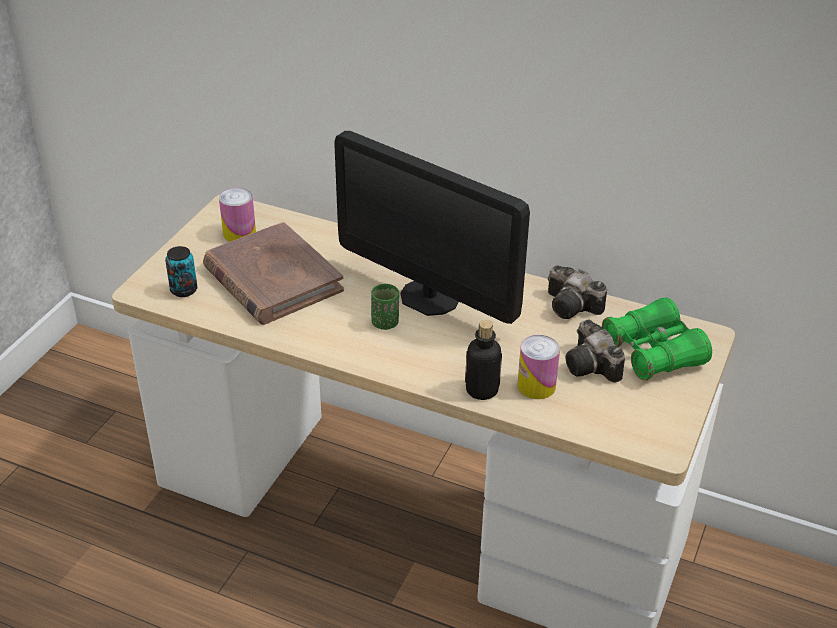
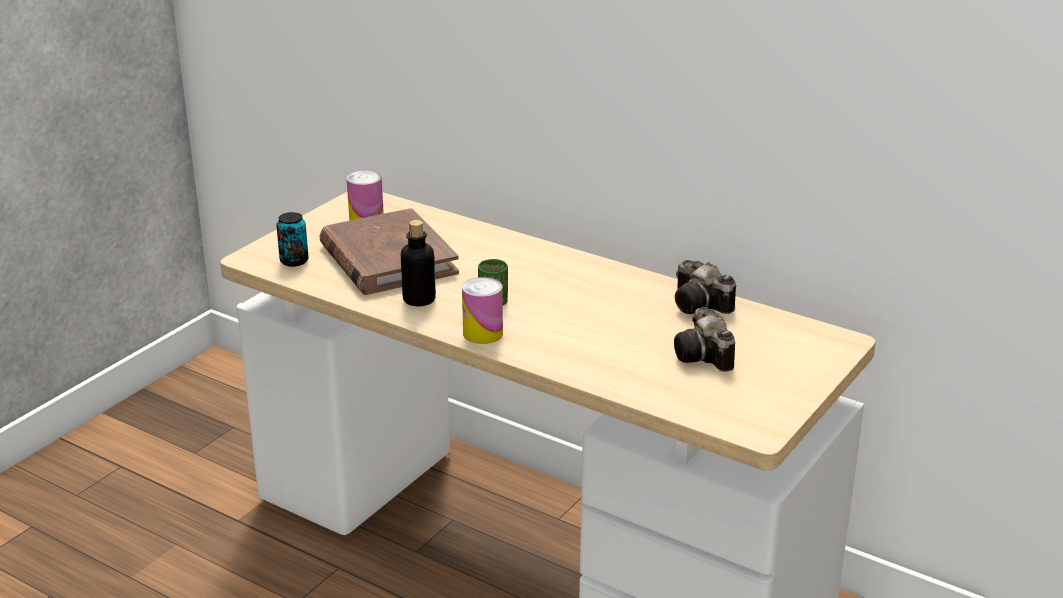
camera: 10 degrees right, 10 degrees down
(429, 297) = (548, 285): monitor -> none
(482, 390) = (577, 366): bottle -> bottle (419, 299)
(536, 386) = (637, 367): can -> can (483, 333)
(653, 352) = (776, 350): green binoculars -> none

